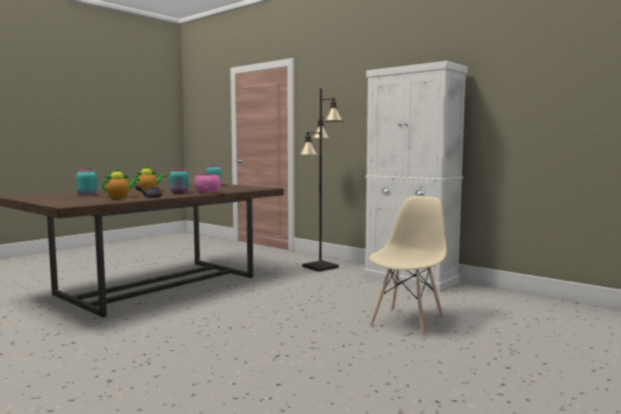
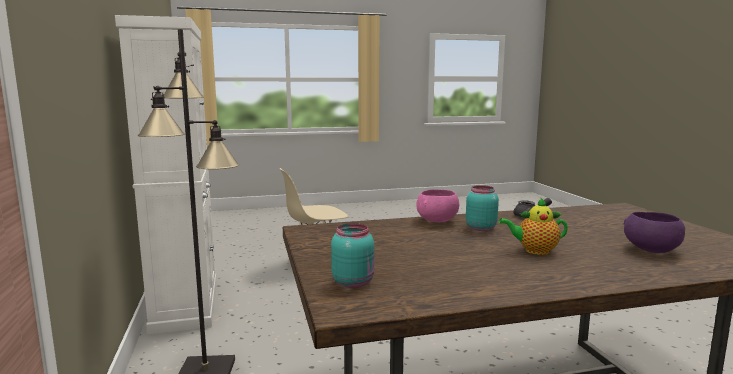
camera: 145 degrees left, 5 degrees up
(87, 194) = (650, 250): turquoise jar -> purple bowl
(120, 197) = (575, 223): teapot -> none

